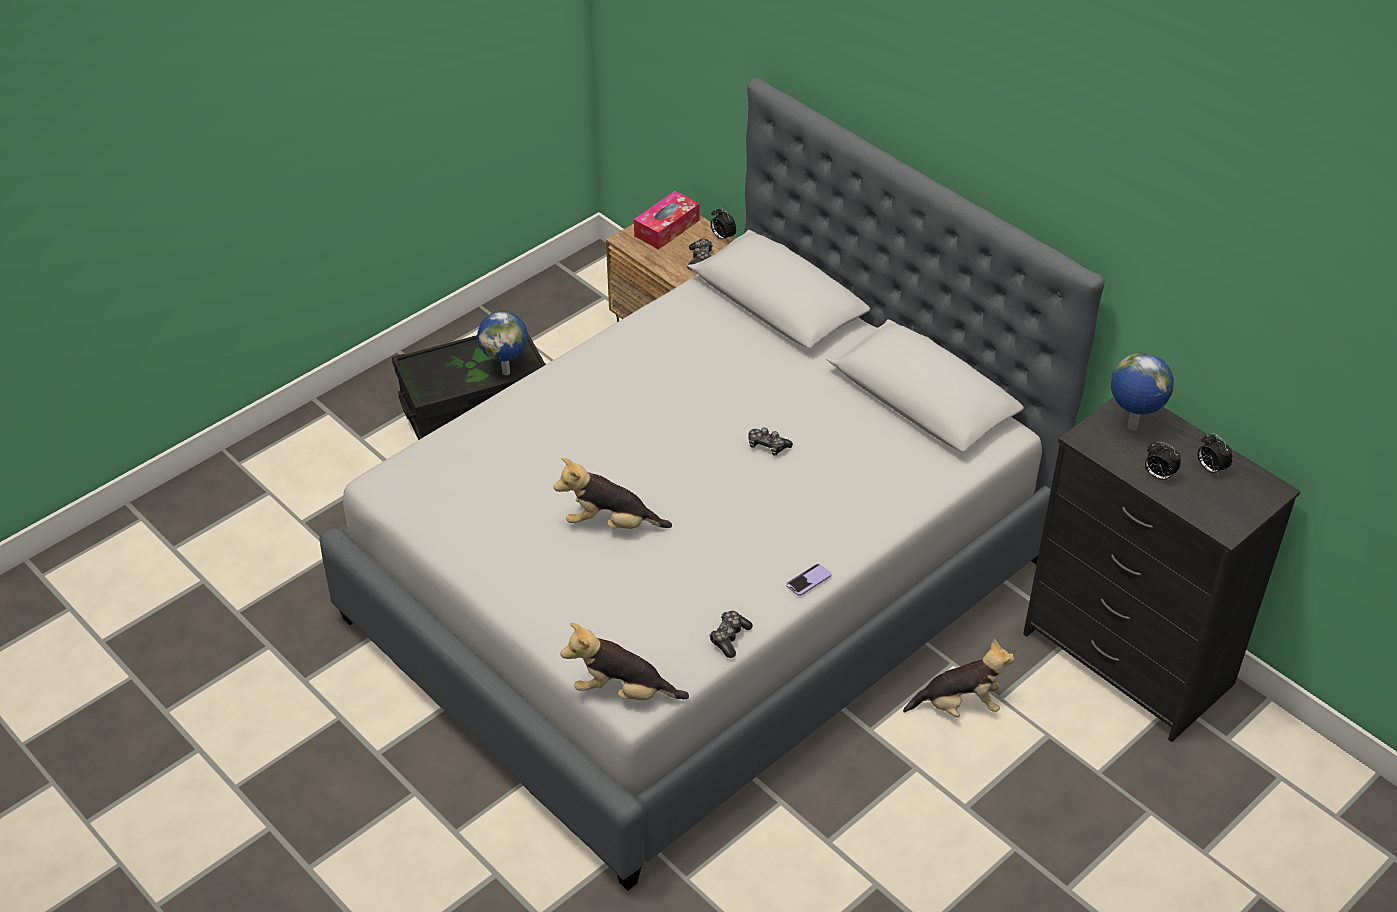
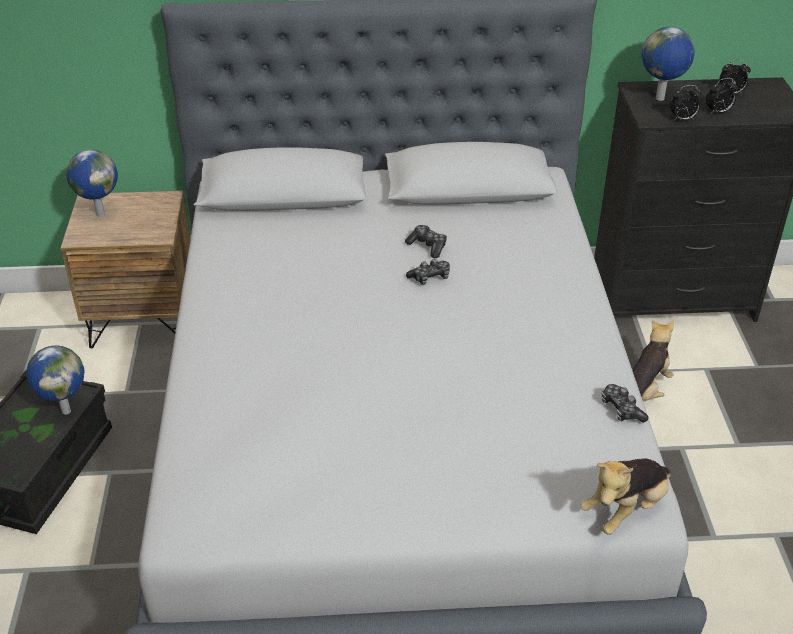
camera: 50 degrees left, 5 degrees down
(611, 524) = (416, 406): plush toy -> none
(667, 228) = (100, 214): tissue box -> globe
(700, 259) = (157, 217): game controller -> game controller (427, 246)
(722, 237) = (152, 196): alarm clock -> alarm clock (682, 119)
(808, 581) = (599, 334): phone -> none

